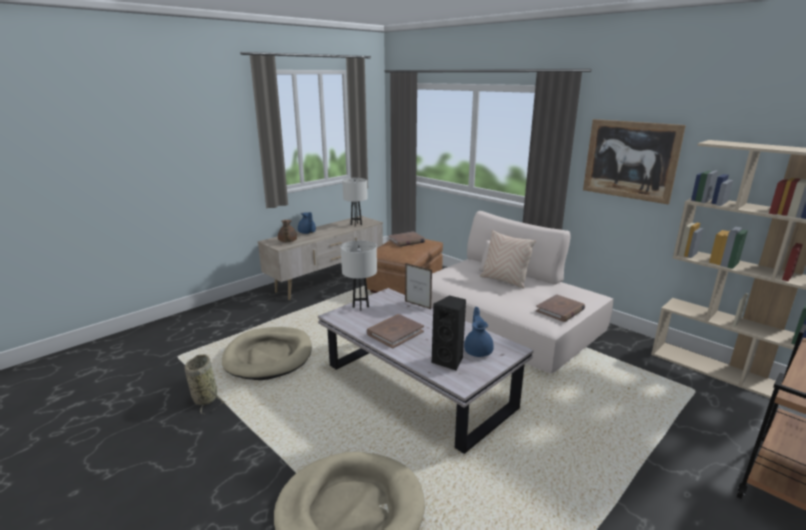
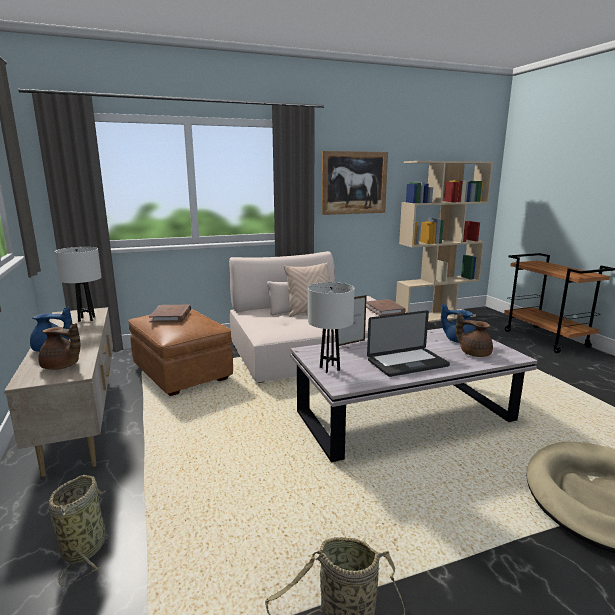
camera: 65 degrees left, 5 degrees down
(234, 320) = (85, 546): none -> basket
(269, 356) = (261, 516): beige dog bed -> none
(395, 333) = (407, 363): brown book -> laptop
(449, 361) = (474, 353): black speaker -> brown teapot

